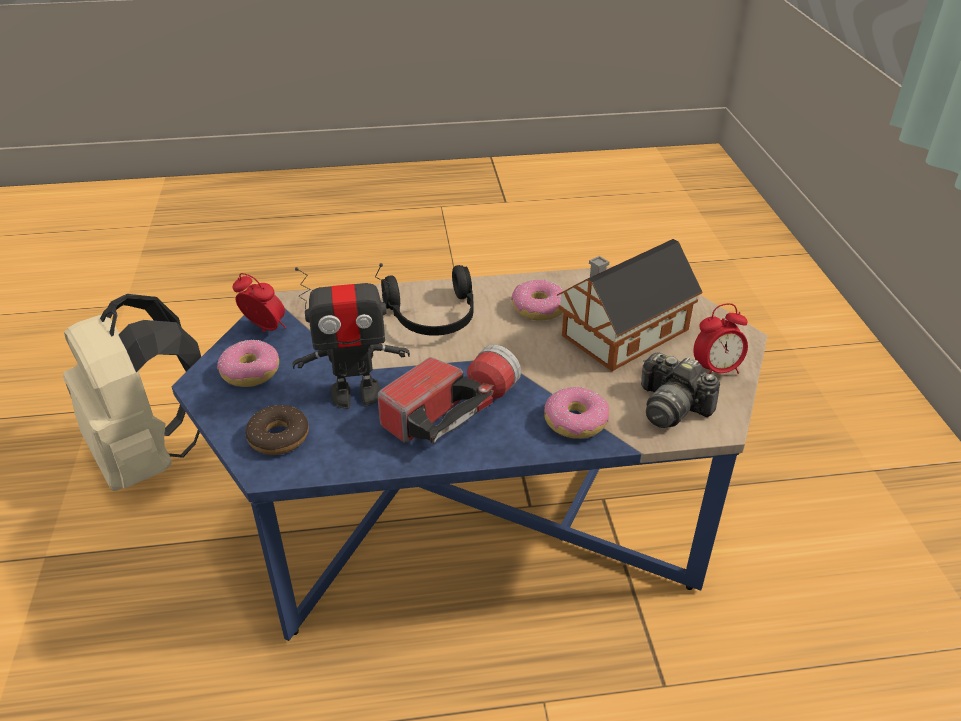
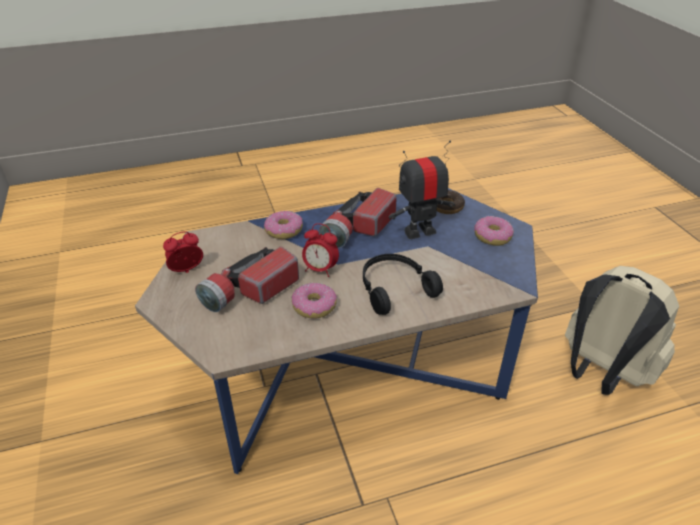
camera: 170 degrees right, 0 degrees up
(265, 329) = (509, 265): alarm clock -> alarm clock (320, 269)
(620, 334) = (250, 291): toy house -> flashlight
(671, 407) = (224, 244): camera -> none

